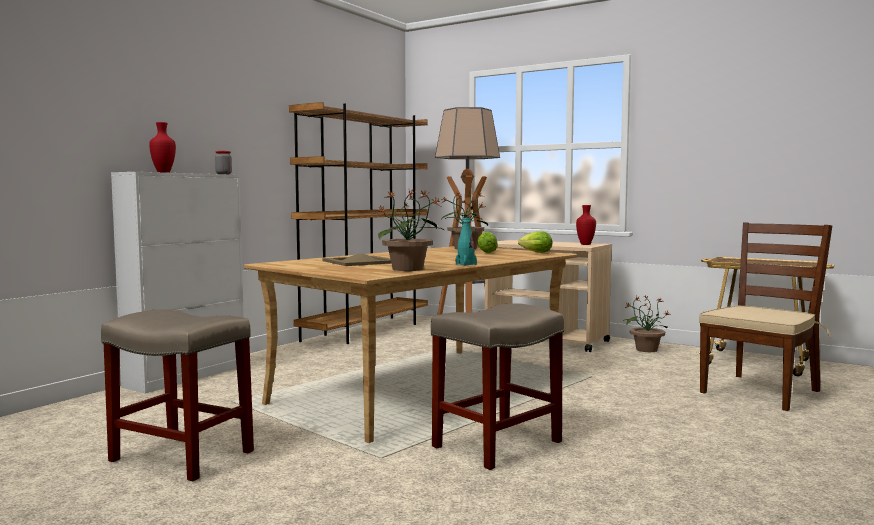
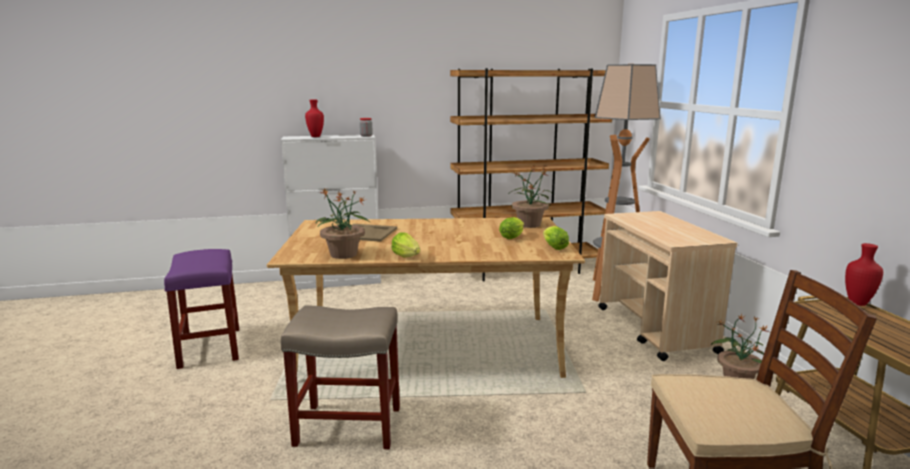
camera: 45 degrees right, 10 degrees up
(180, 456) = (209, 347): beige stool -> purple stool
(466, 264) = (407, 257): turquoise bottle -> lettuce
(585, 244) = (691, 239): red vase -> red vase (857, 303)

